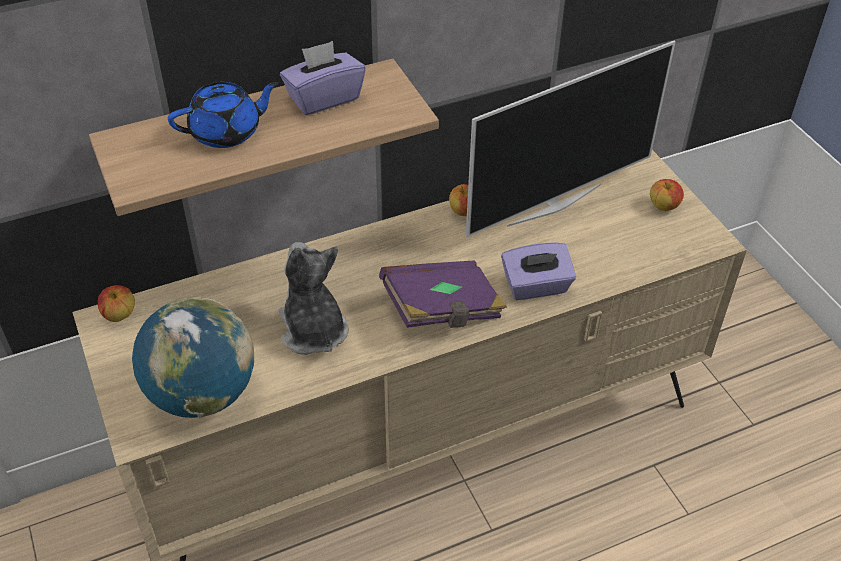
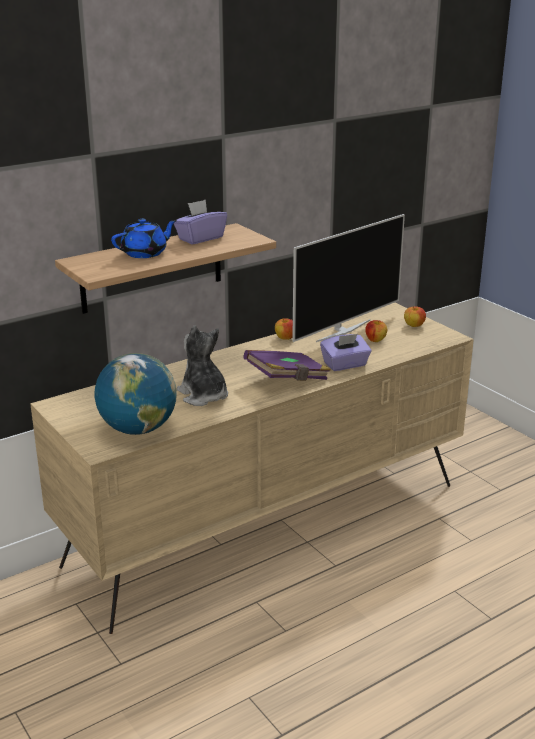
camera: 10 degrees left, 20 degrees down
(119, 315) = (65, 401): apple -> apple (375, 340)

